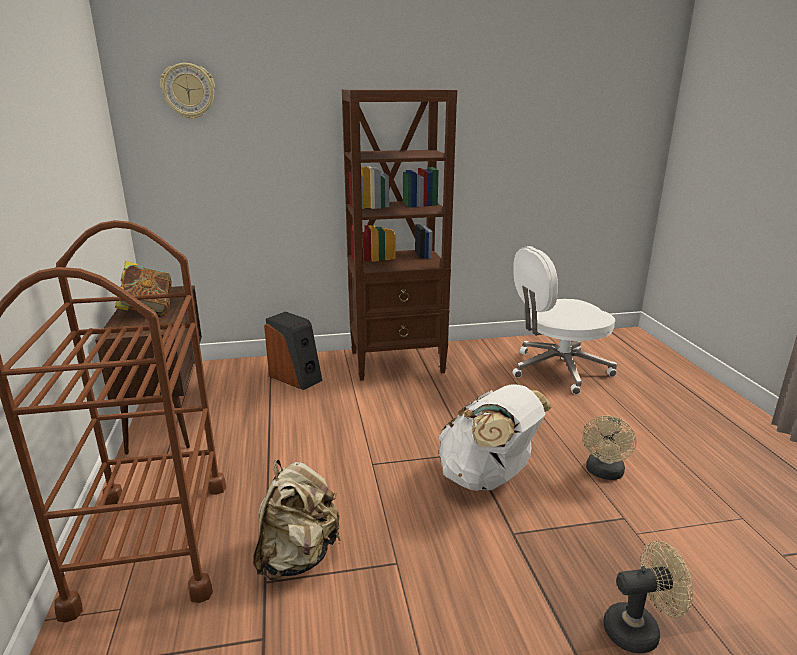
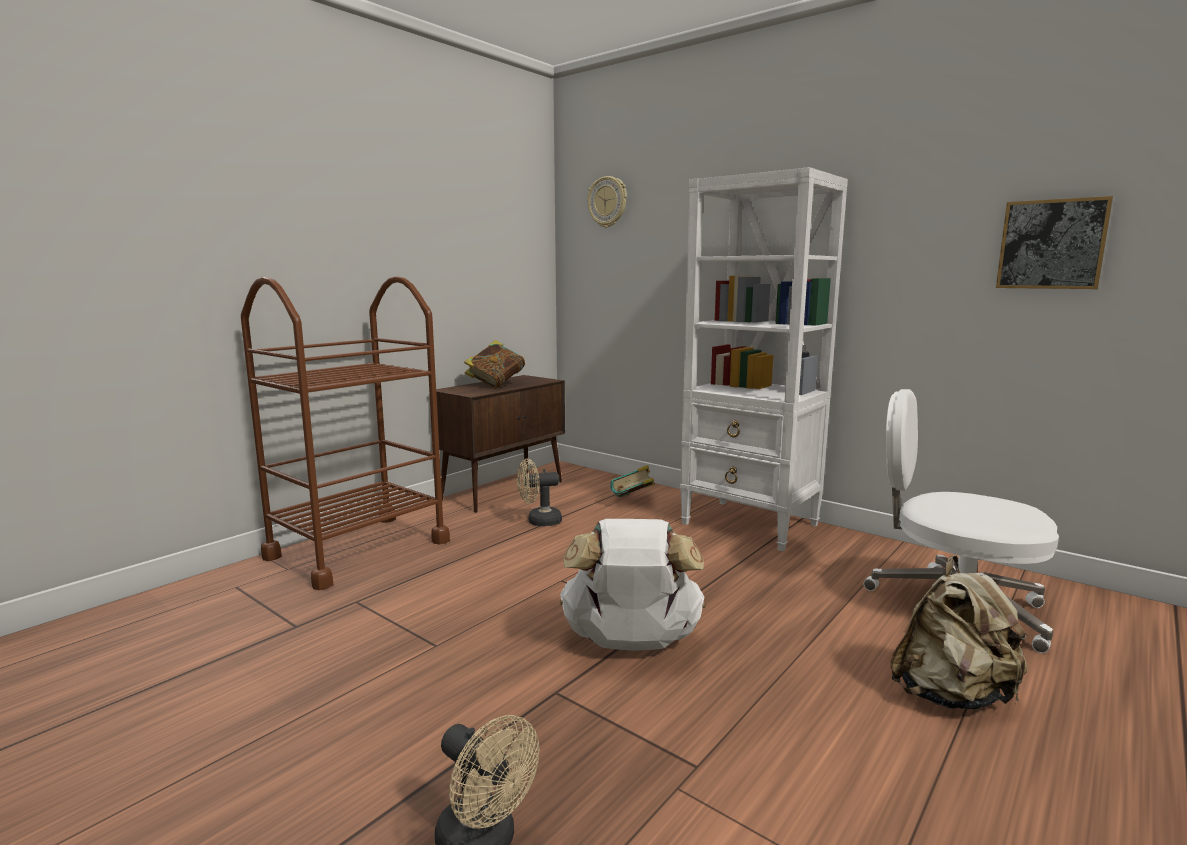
camera: 50 degrees right, 10 degrees down
(296, 377) = (633, 502): speaker -> book
(297, 556) = (398, 601): beige backpack -> beige backpack (951, 695)
(398, 362) = (750, 525): brown bookcase -> white bookcase
(555, 140) = (1051, 244): none -> picture
(604, 473) = (772, 720): beige fan -> beige fan (539, 521)

